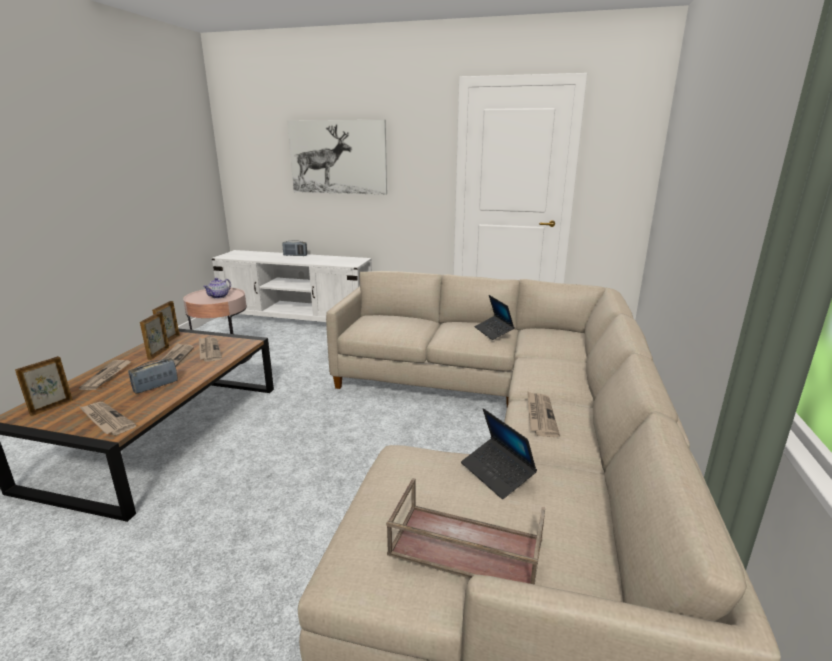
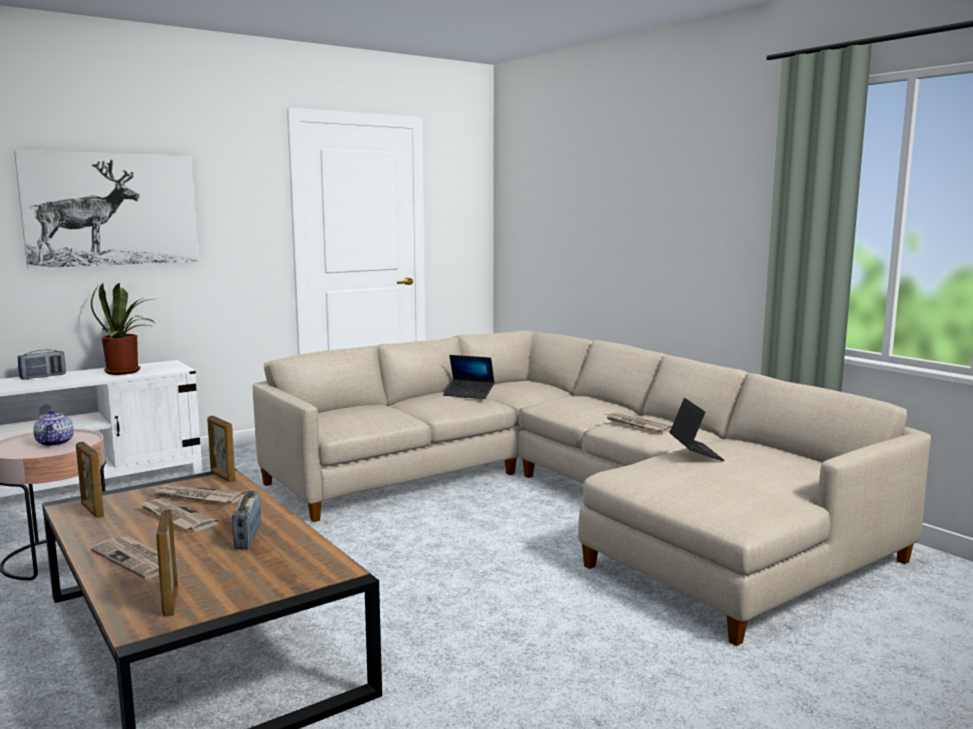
camera: 50 degrees left, 10 degrees down
(106, 420) = (293, 573): newspaper -> none
(158, 354) = (130, 522): picture frame -> picture frame (222, 477)
(329, 261) = (126, 372): none -> potted plant
(464, 548) = (764, 480): brown tray -> none
(497, 473) = (695, 452): laptop -> laptop turned 105 degrees counterclockwise

